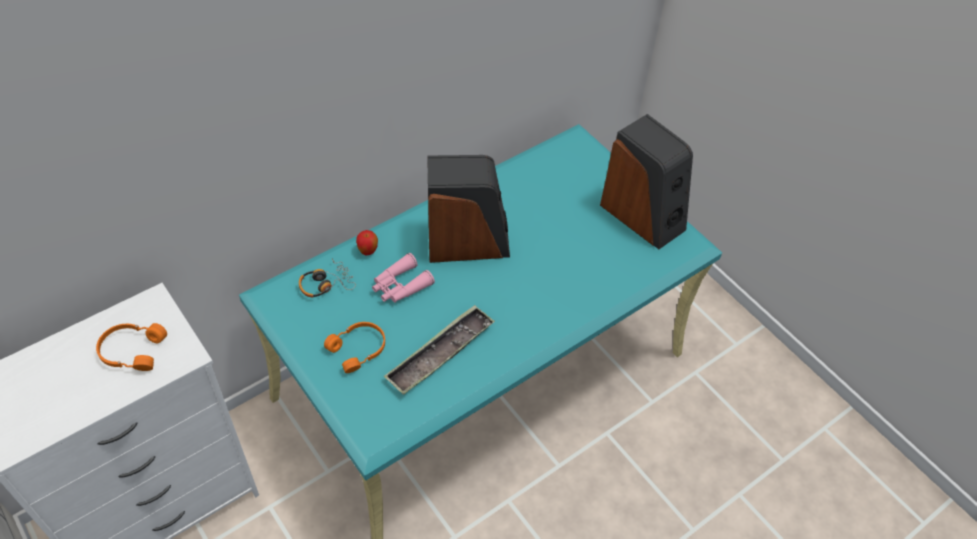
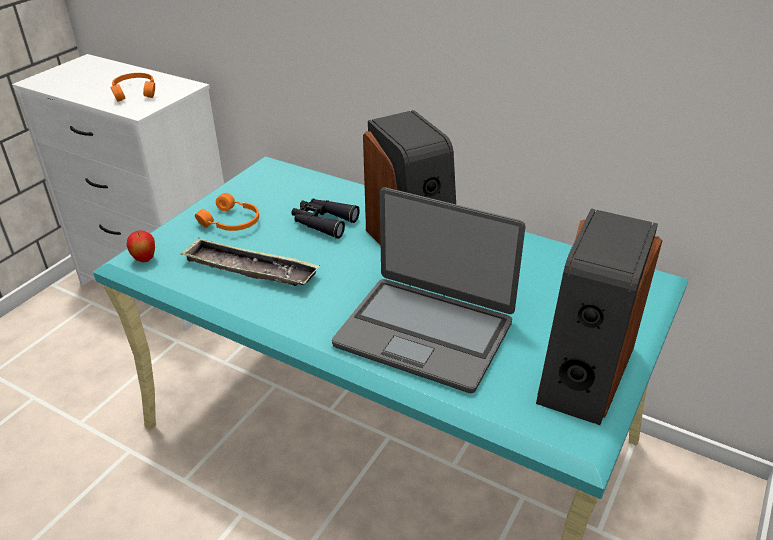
camera: 70 degrees right, 15 degrees down
(326, 284) = (298, 185): headphones -> none
(368, 251) = (352, 194): apple -> apple (145, 260)
(400, 286) = (323, 222): pink binoculars -> black binoculars
(571, 274) = (425, 332): none -> laptop

